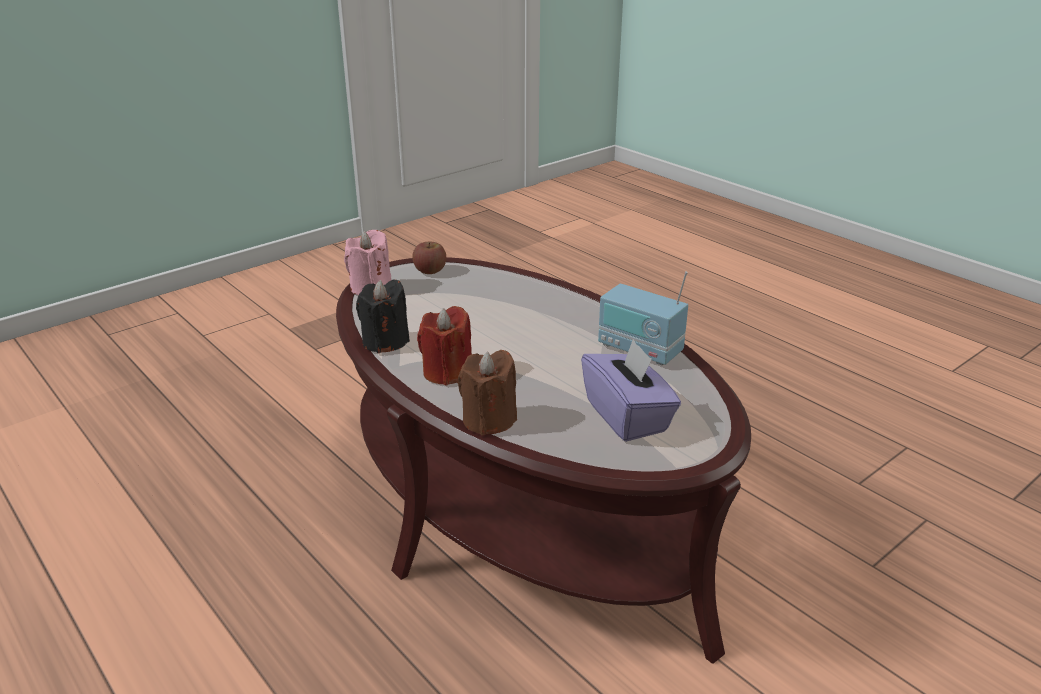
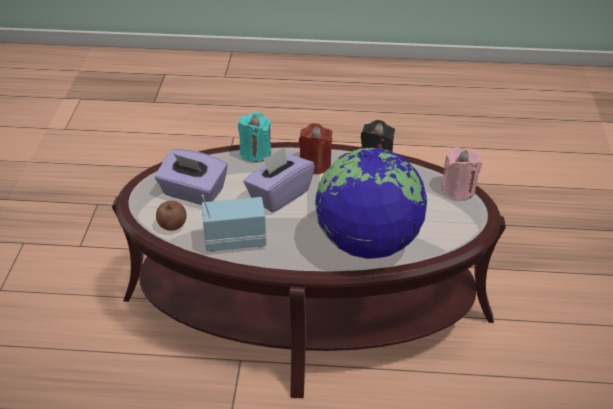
camera: 135 degrees right, 10 degrees up
(430, 270) = (456, 226): apple -> apple (172, 225)
(489, 420) = (255, 153): brown candle -> turquoise candle
(522, 293) = (367, 243): none -> globe
(534, 365) = (279, 195): none -> purple tissue box

